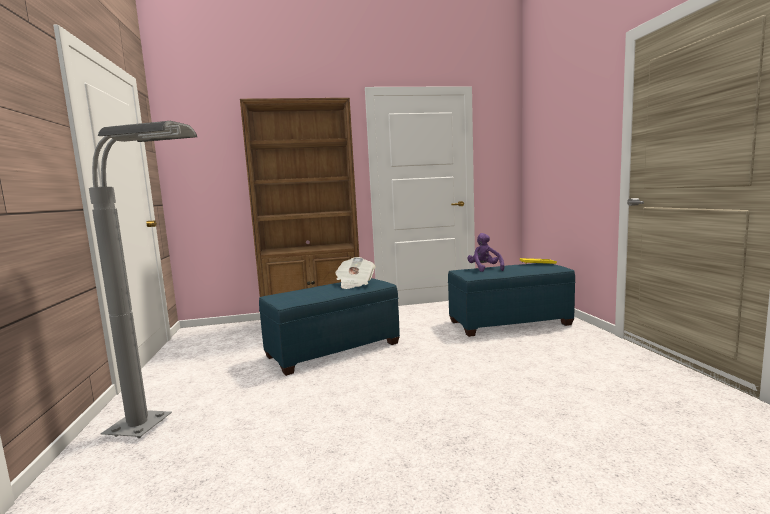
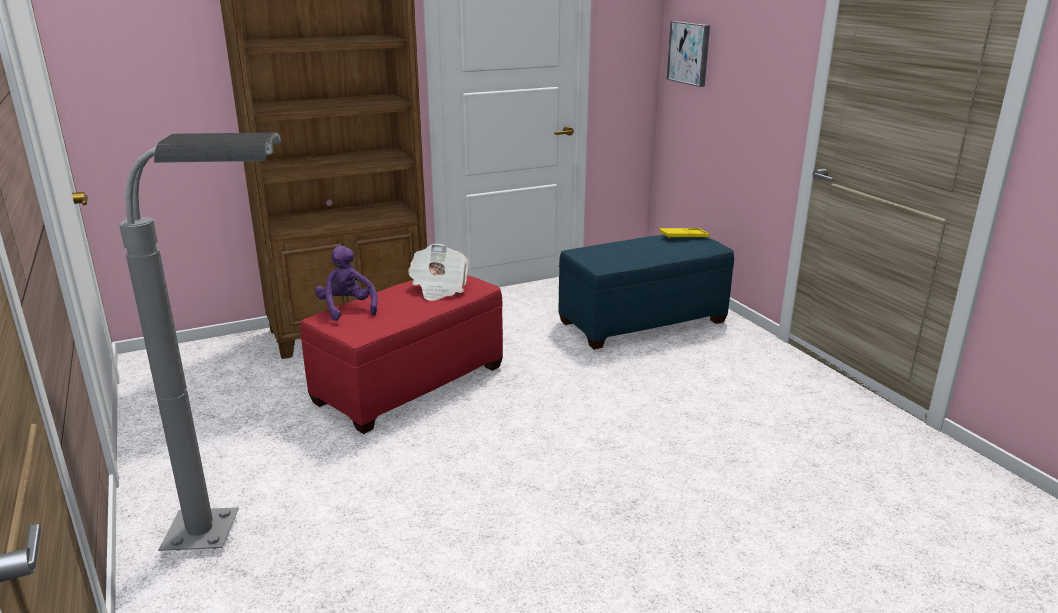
camera: 15 degrees left, 15 degrees up
(333, 349) = (410, 383): blue ottoman -> red ottoman
(484, 269) = (614, 249): purple plush toy -> purple plush toy (347, 308)
(538, 150) = (689, 53): none -> picture

